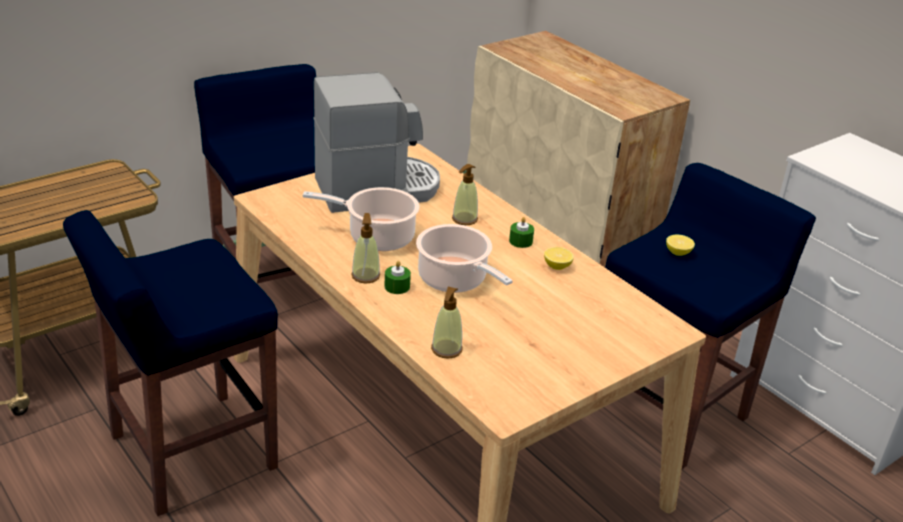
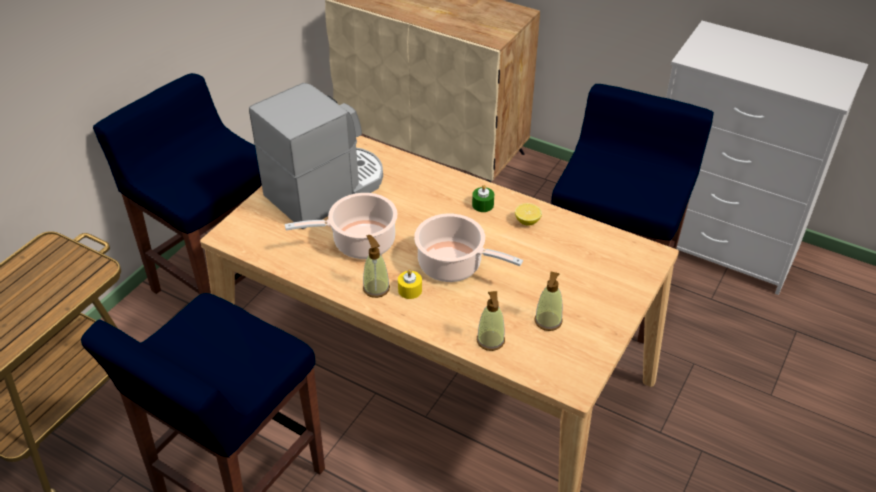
camera: 20 degrees left, 10 degrees up
(397, 286) = (410, 290): green candle -> yellow candle
(464, 219) = (422, 197): soap dispenser -> soap dispenser (548, 321)
(678, 253) = (607, 171): lemon -> none

